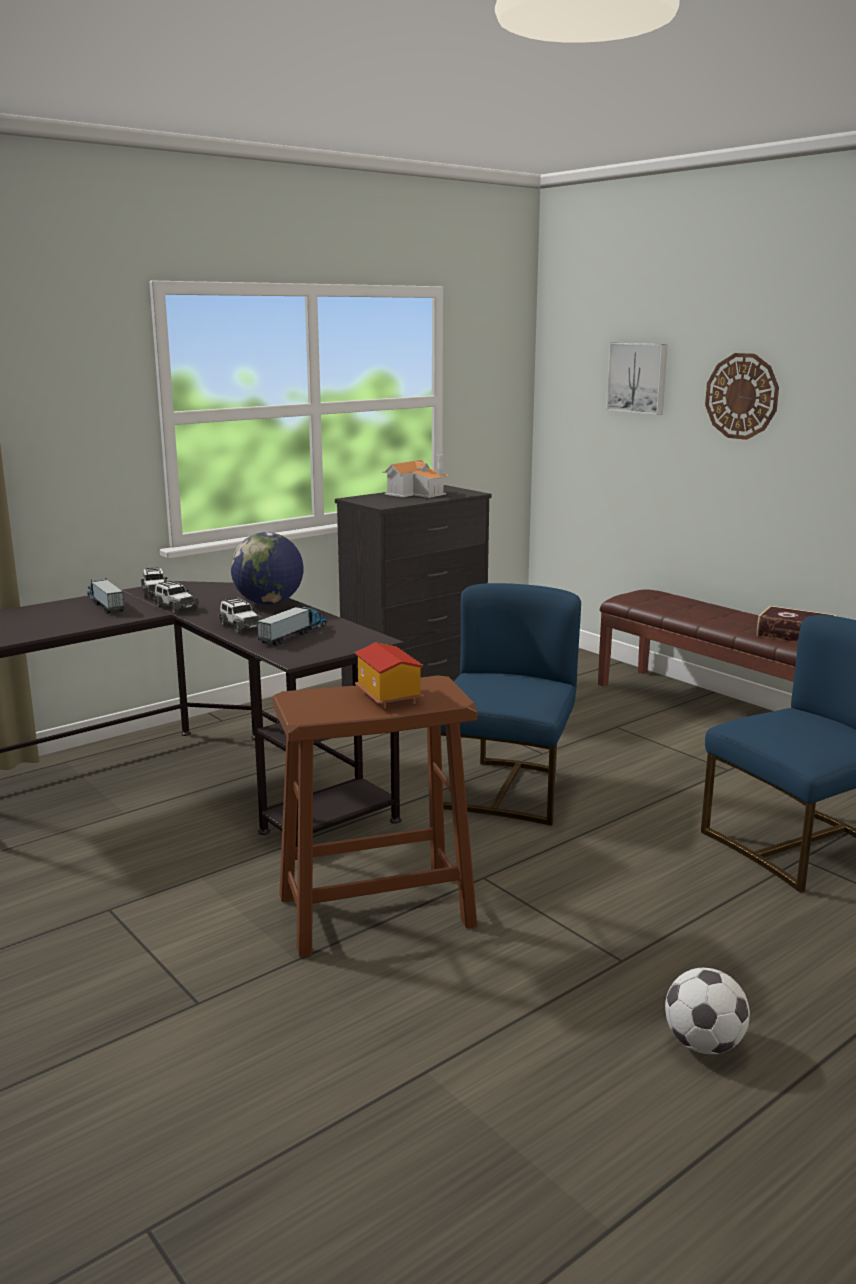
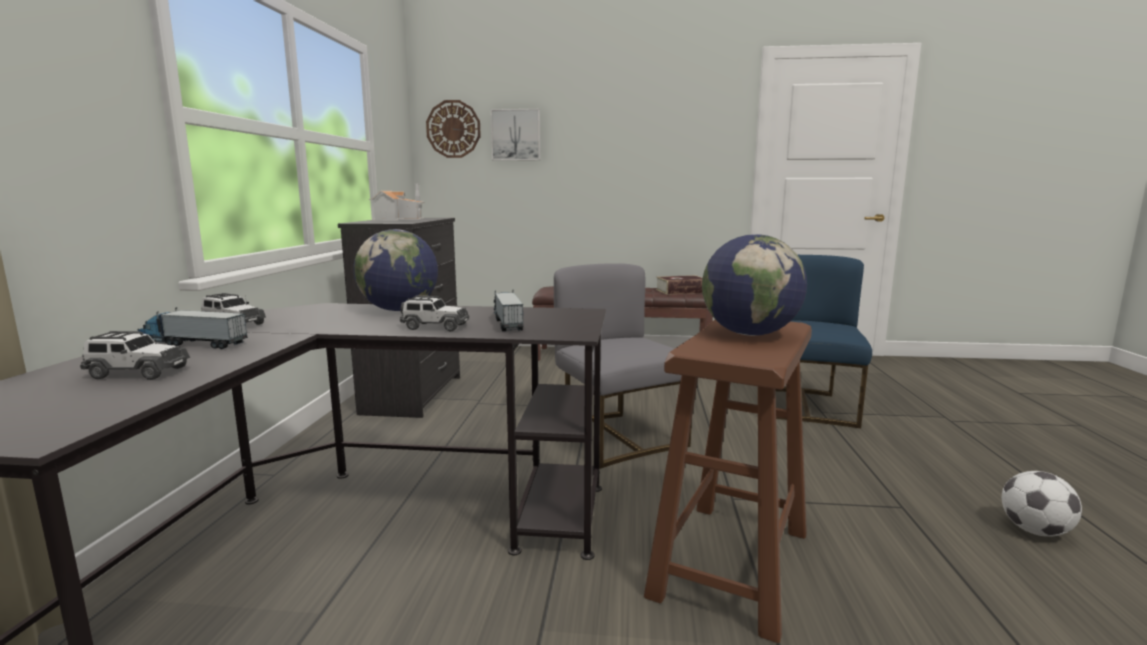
camera: 45 degrees left, 5 degrees down
(175, 607) = (304, 329): toy car -> toy car (137, 373)
(387, 697) = (749, 334): toy house -> globe
(505, 790) = (618, 437): blue chair -> grey chair
(742, 396) = (605, 142): wall clock -> wall clock (453, 129)

